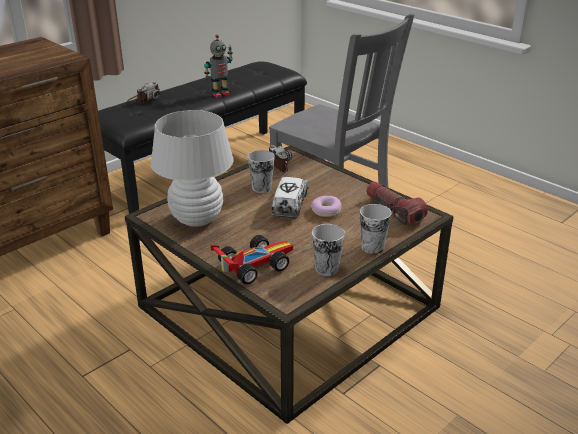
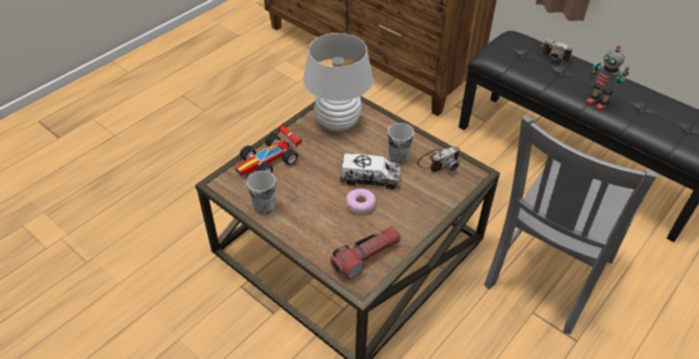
camera: 85 degrees right, 15 degrees up
(253, 265) = (269, 161): toy car -> toy car turned 90 degrees clockwise
(372, 247) = (297, 237): cup -> none

